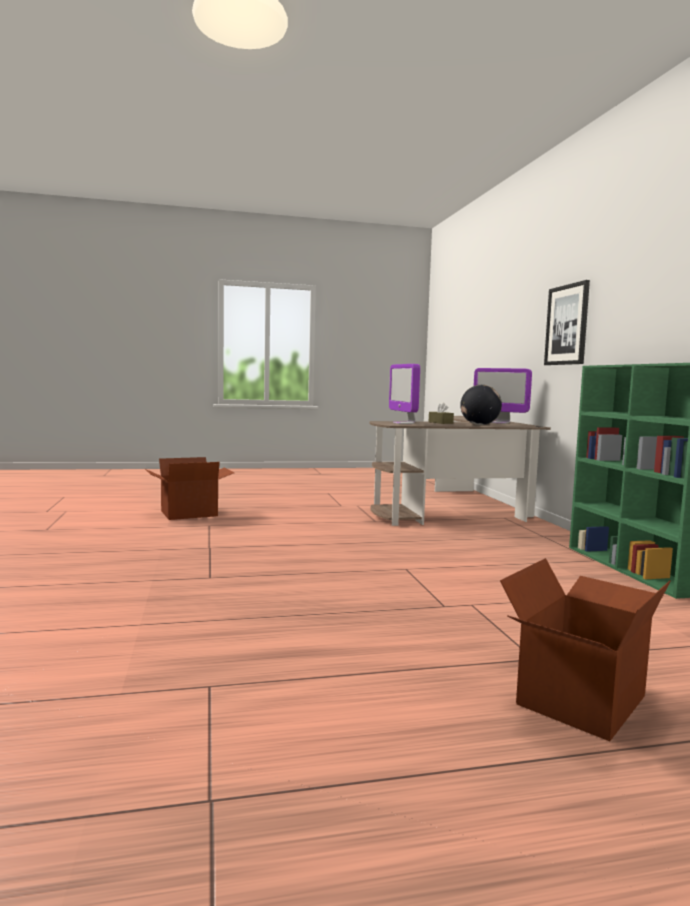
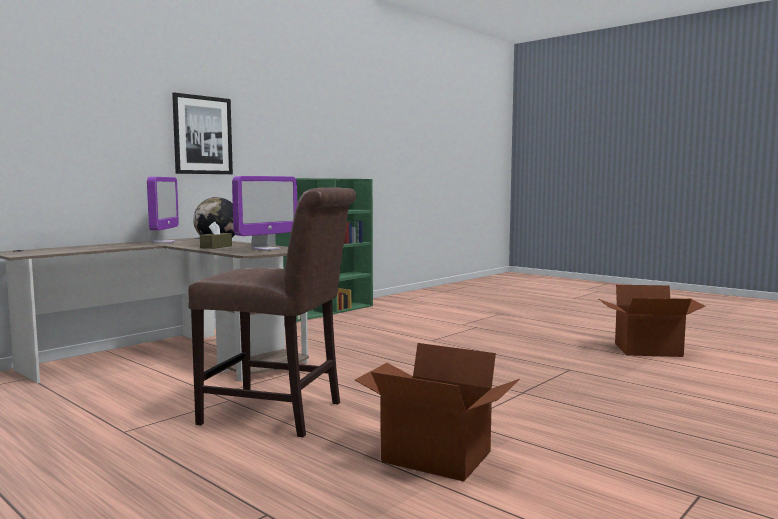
camera: 125 degrees left, 0 degrees up
(300, 507) = (279, 414): none -> brown chair
(578, 699) = (518, 309): cardboard box -> cardboard box (648, 350)

